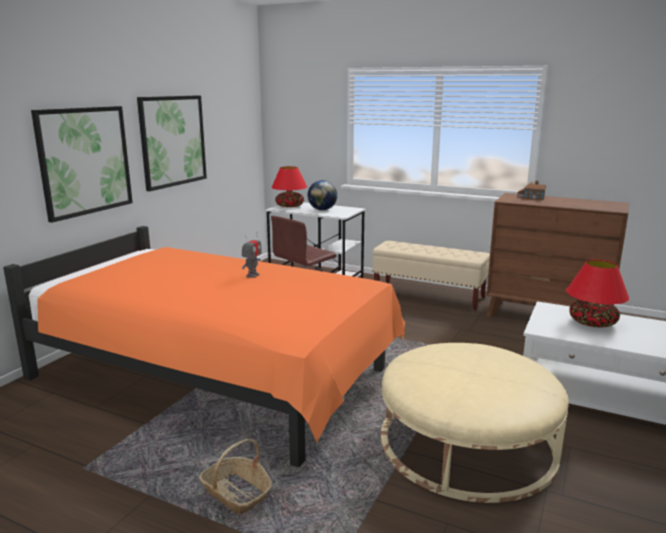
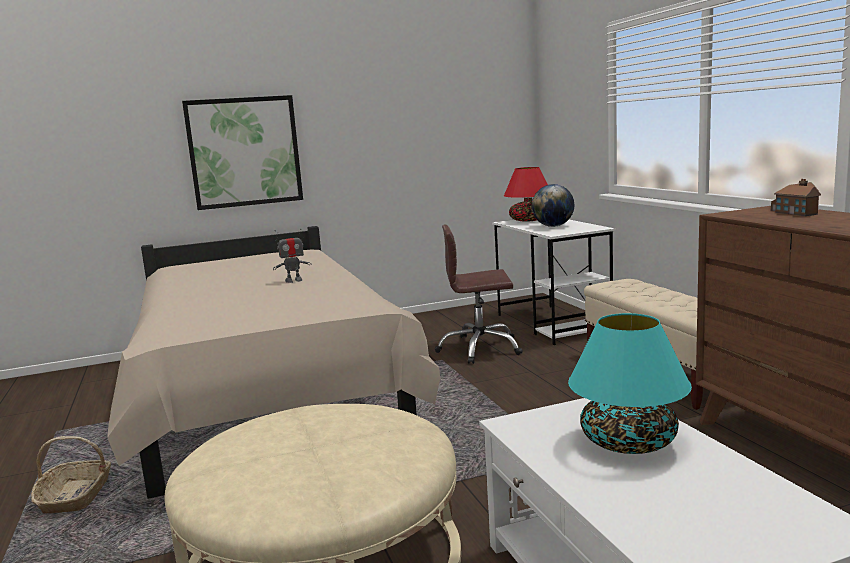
camera: 45 degrees right, 5 degrees down
(173, 141) = (371, 134): picture -> none
(218, 376) = (265, 395): orange bed -> beige bed
(592, 322) = (629, 442): red table lamp -> turquoise table lamp

